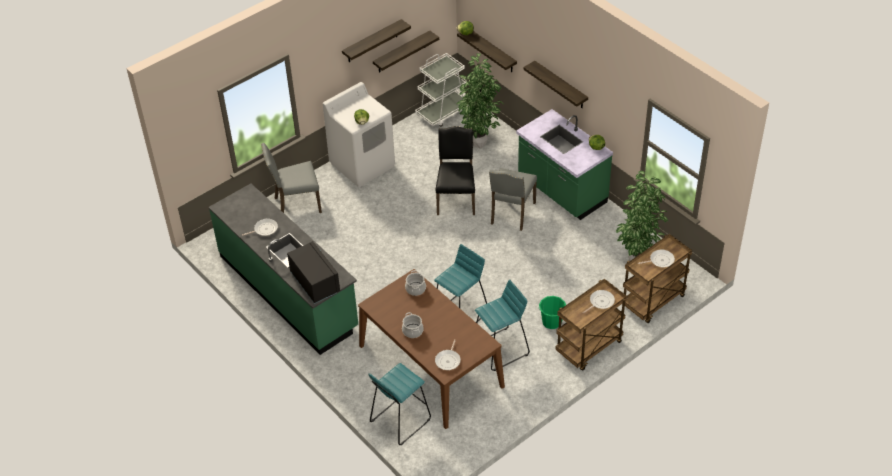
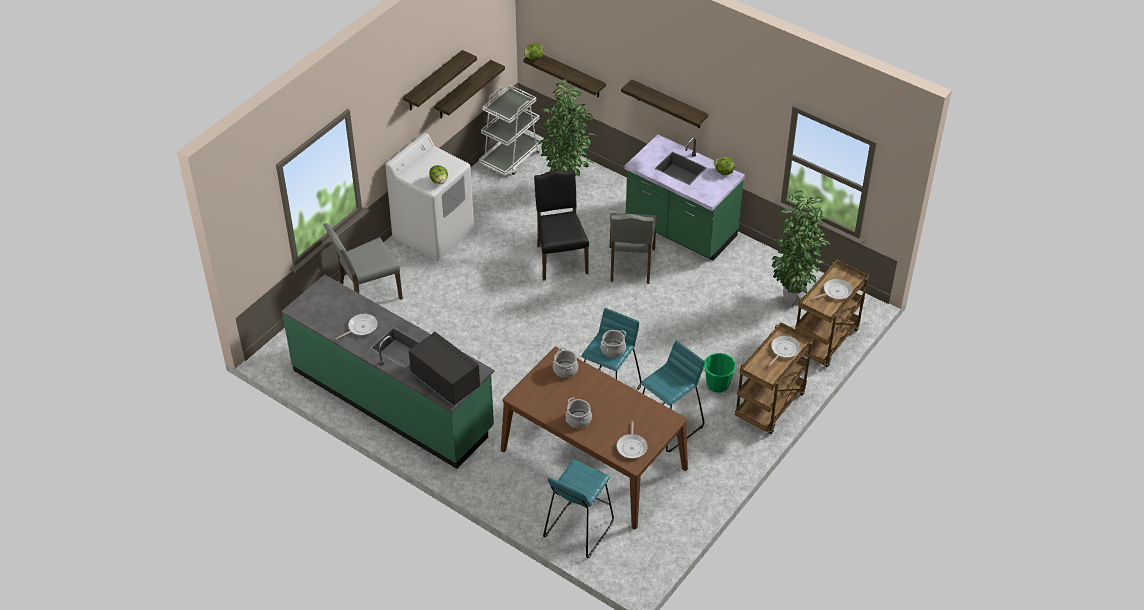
camera: 15 degrees left, 0 degrees up
(461, 279) = (613, 349): none -> cooking pot

